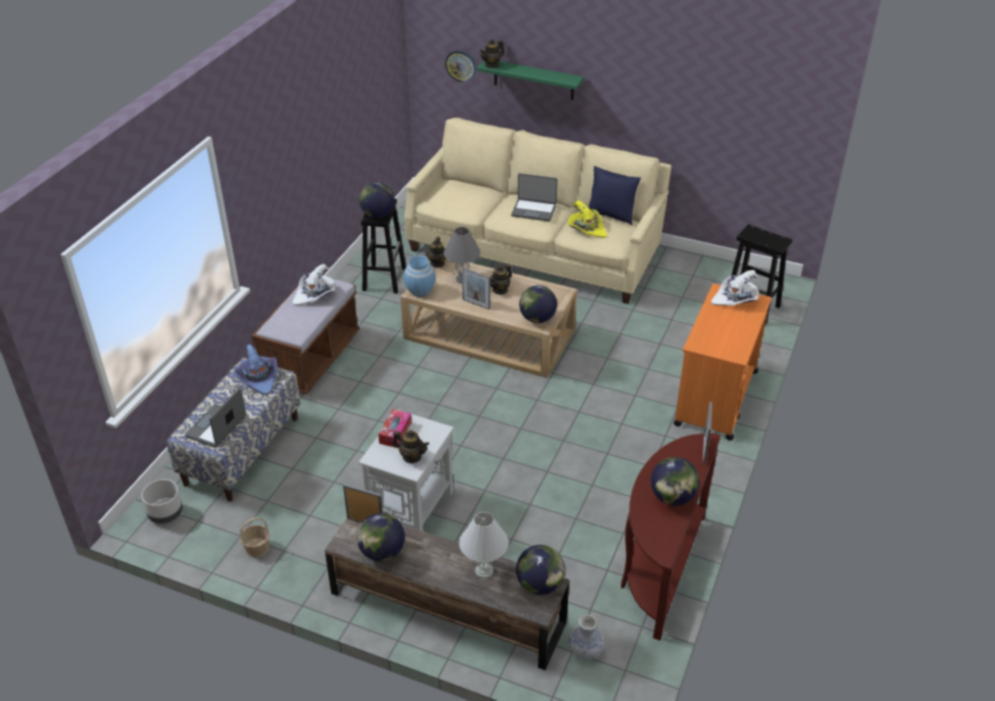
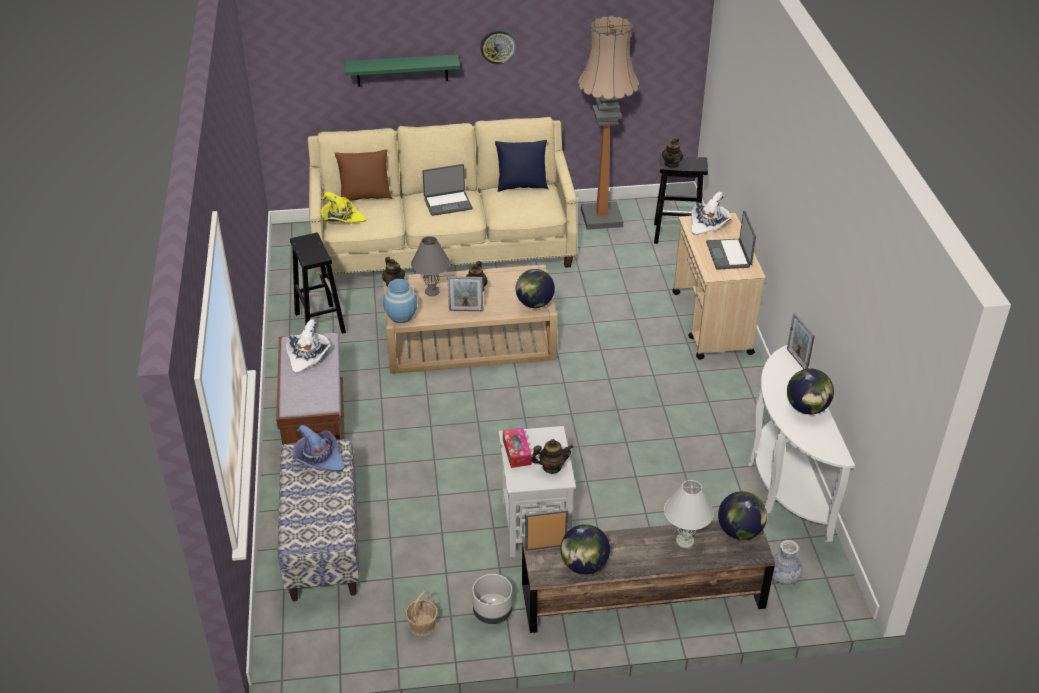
camera: 30 degrees left, 0 degrees up
(166, 514) = (299, 635): grey planter -> grey planter (493, 612)
(217, 427) = (321, 521): laptop -> laptop (729, 255)
(377, 215) = (314, 254): globe -> none
(460, 65) = (316, 75): wall clock -> wall clock (498, 46)
(473, 184) = (365, 197): none -> brown pillow
(492, 65) = (358, 66): teapot -> teapot (671, 164)
(586, 229) = (512, 205): yellow hat -> yellow hat (341, 218)
(659, 568) = (784, 483): brown console table -> white console table
(693, 270) = (601, 218): none -> floor lamp
(715, 398) = (711, 323): orange cart -> beige cart

